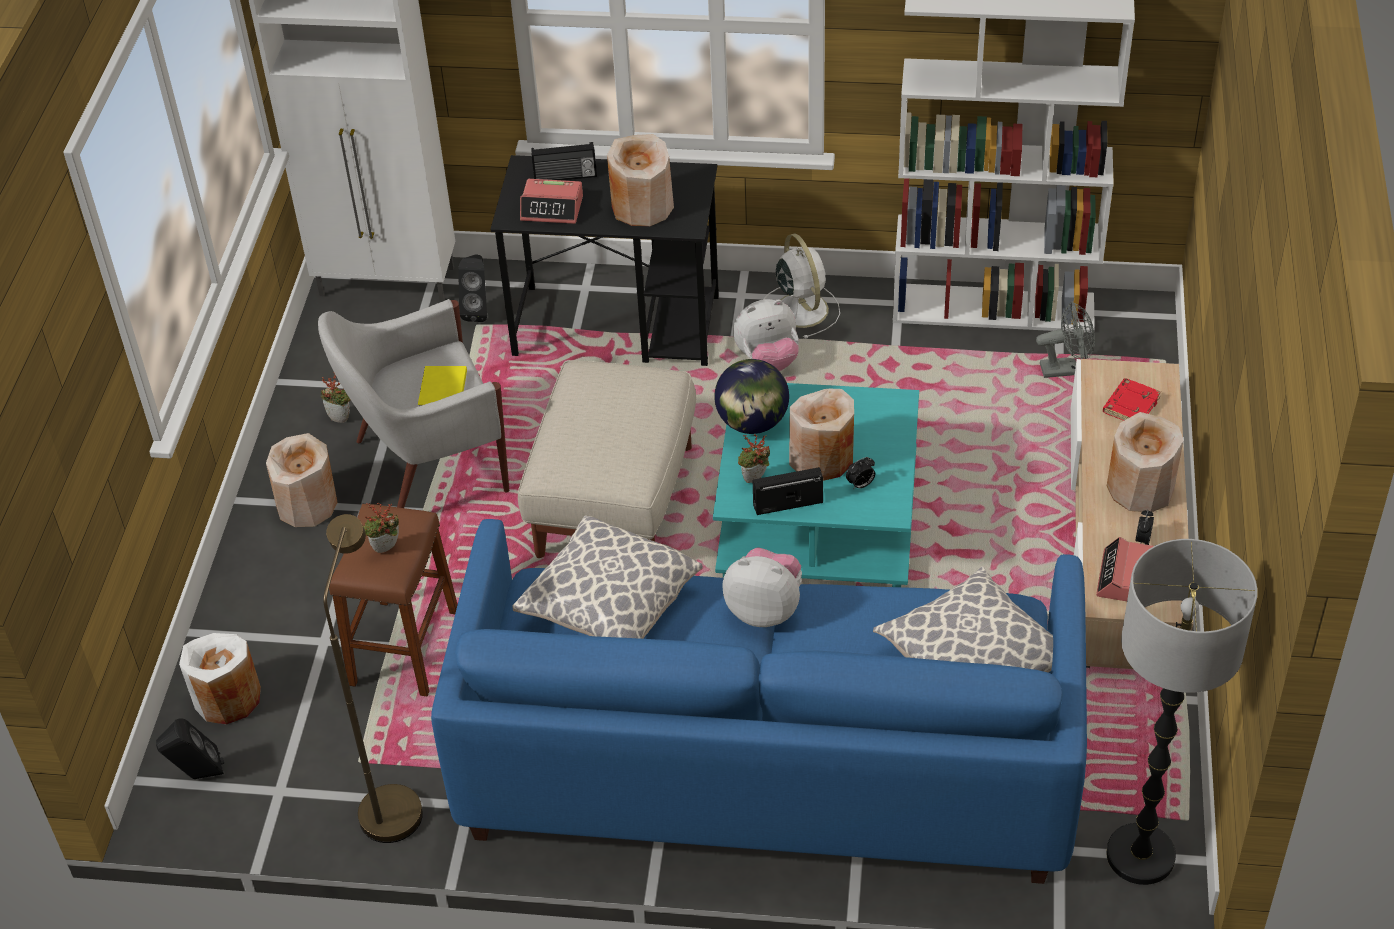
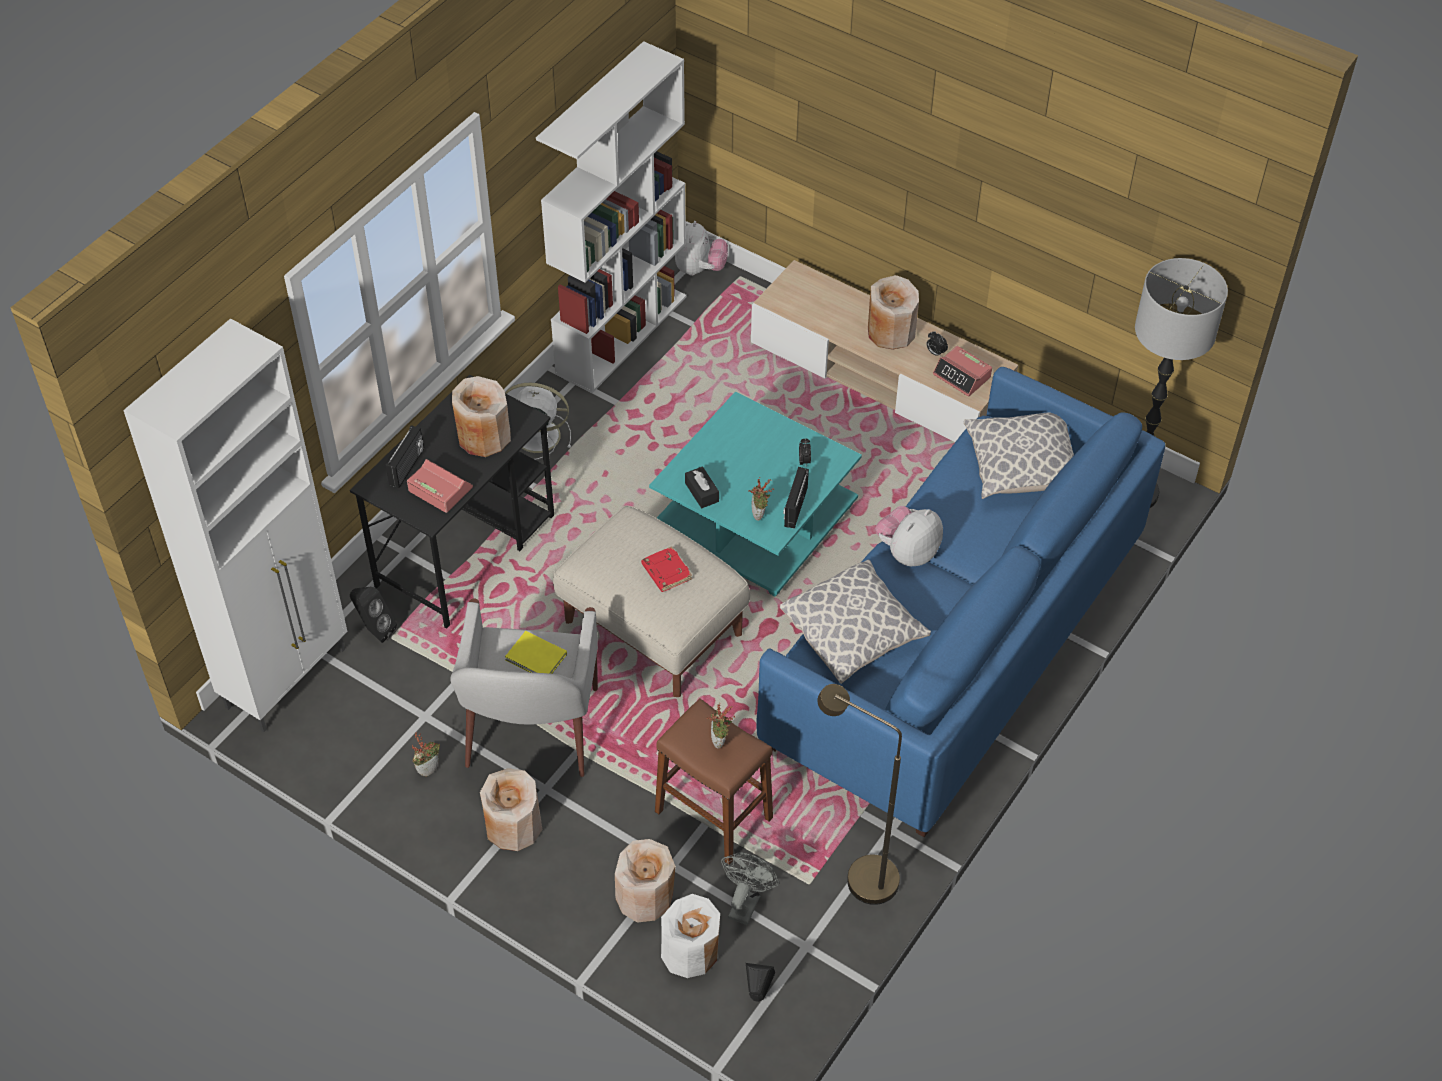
camera: 65 degrees left, 5 degrees up
(552, 208) = (440, 489): alarm clock -> alarm clock turned 90 degrees counterclockwise
(752, 423) = (702, 492): globe -> black tissue box
(768, 360) = (575, 478): plush toy -> plush toy (700, 269)
(822, 458) = (764, 470): beige vase -> beige vase (645, 896)
(1065, 368) = (709, 327): grey fan -> grey fan (745, 902)
(1130, 405) = (814, 300): red book -> red book (665, 572)

